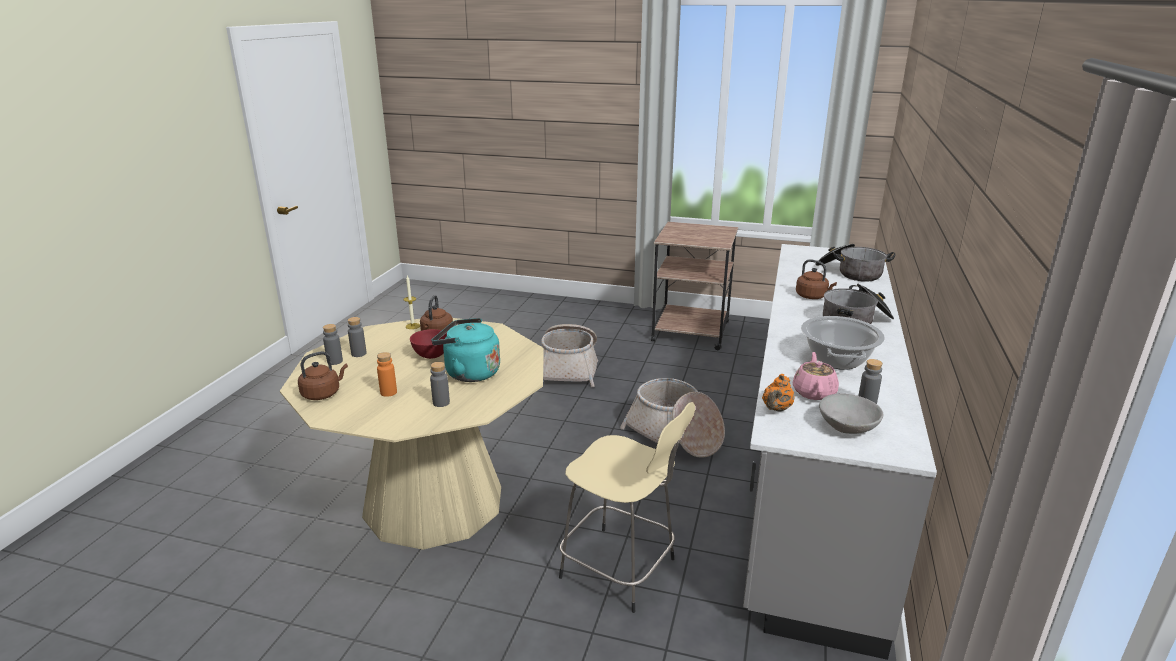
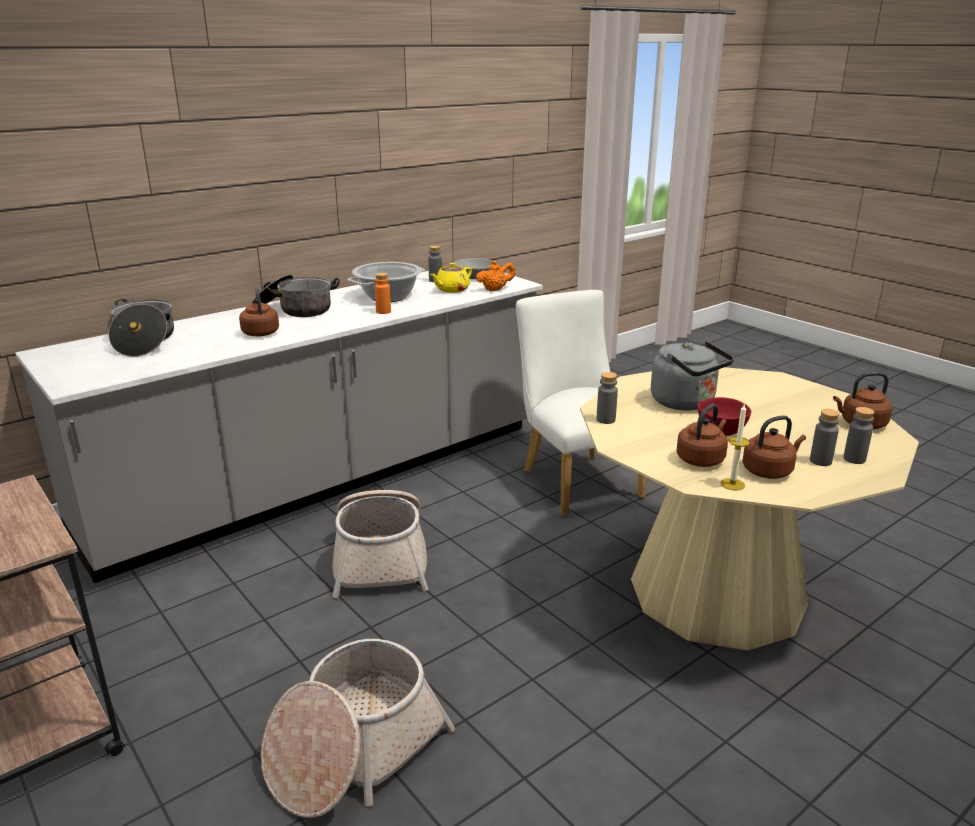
camera: 145 degrees left, 0 degrees up
(388, 392) = (783, 407): orange bottle -> orange bottle (383, 311)
(392, 339) = (769, 471): none -> brown kettle
(441, 403) = (729, 386): grey bottle -> grey bottle (605, 420)
(469, 373) = (686, 403): turquoise kettle -> grey kettle
(621, 570) = (576, 480): beige stool -> white chair
(814, 392) = (451, 290): pink teapot -> yellow teapot

